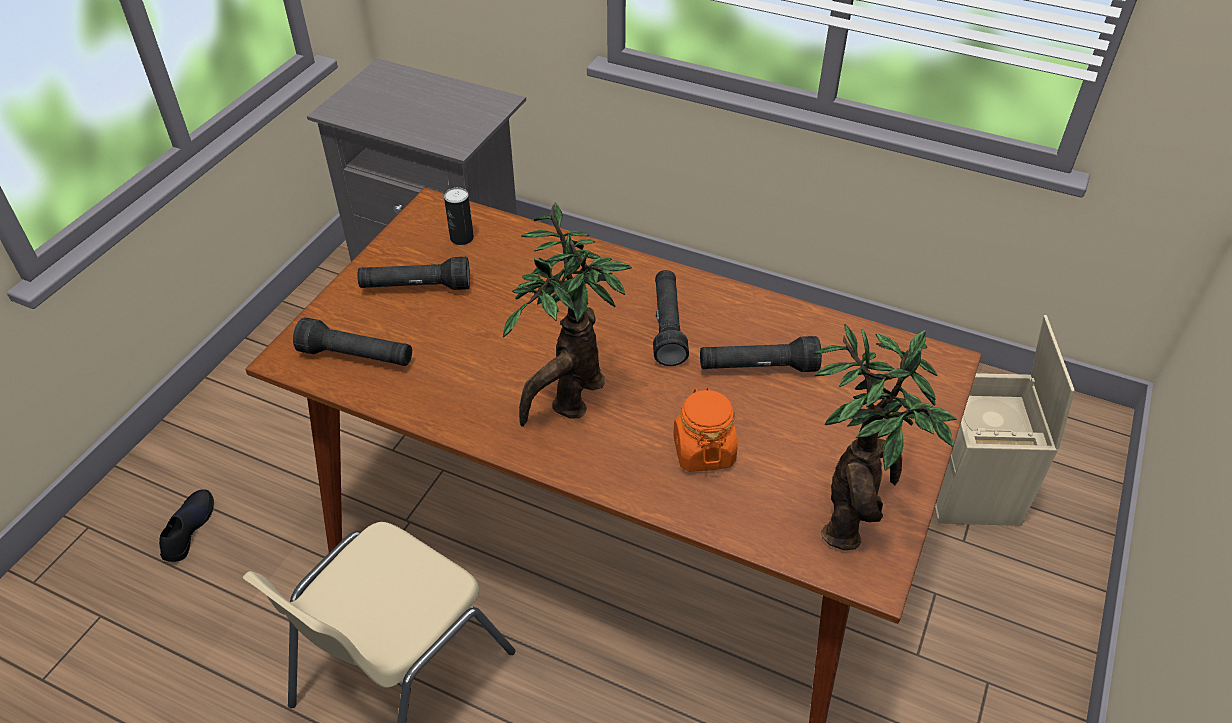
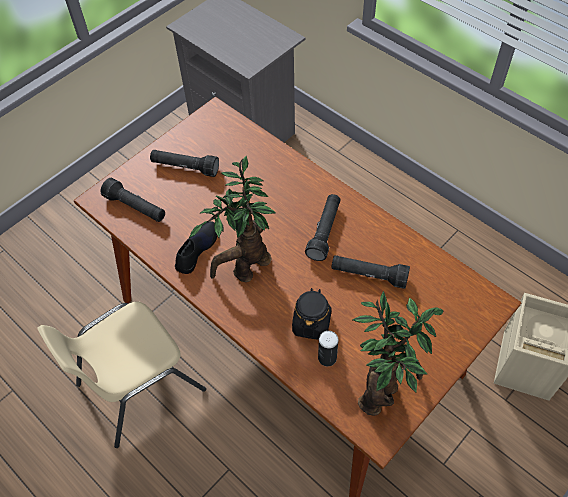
camera: 20 degrees right, 10 degrees up
(188, 529) = (54, 265): black shoe -> black shoe (196, 249)
(462, 238) = (224, 138): can -> can (327, 358)
(703, 451) = (311, 323): orange jar -> black jar

